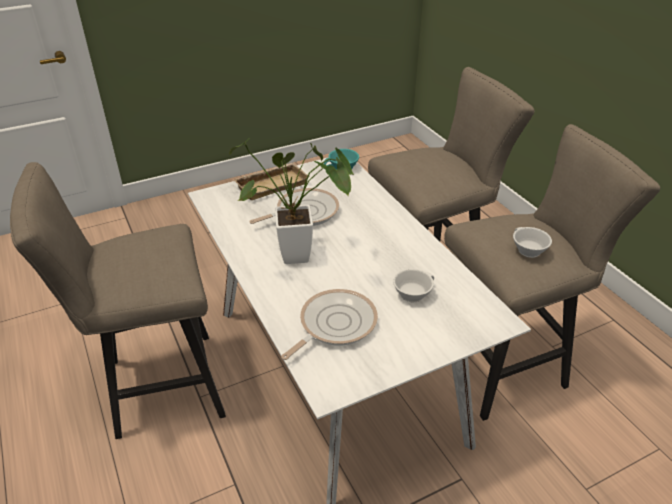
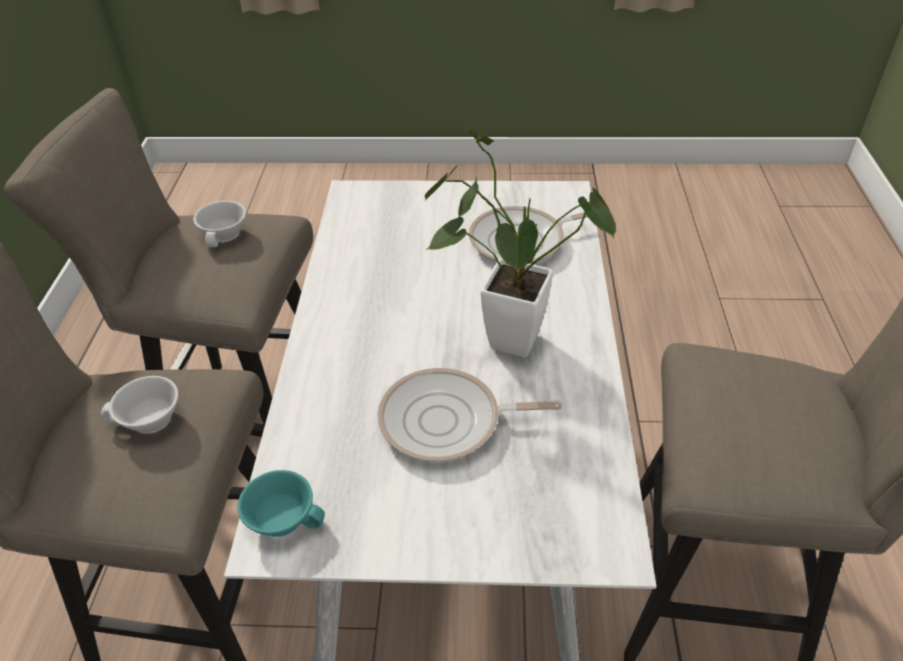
camera: 150 degrees left, 5 degrees up
(272, 184) = (461, 528): beige tray -> none
(412, 293) = (407, 245): white cup -> white cup (149, 421)

